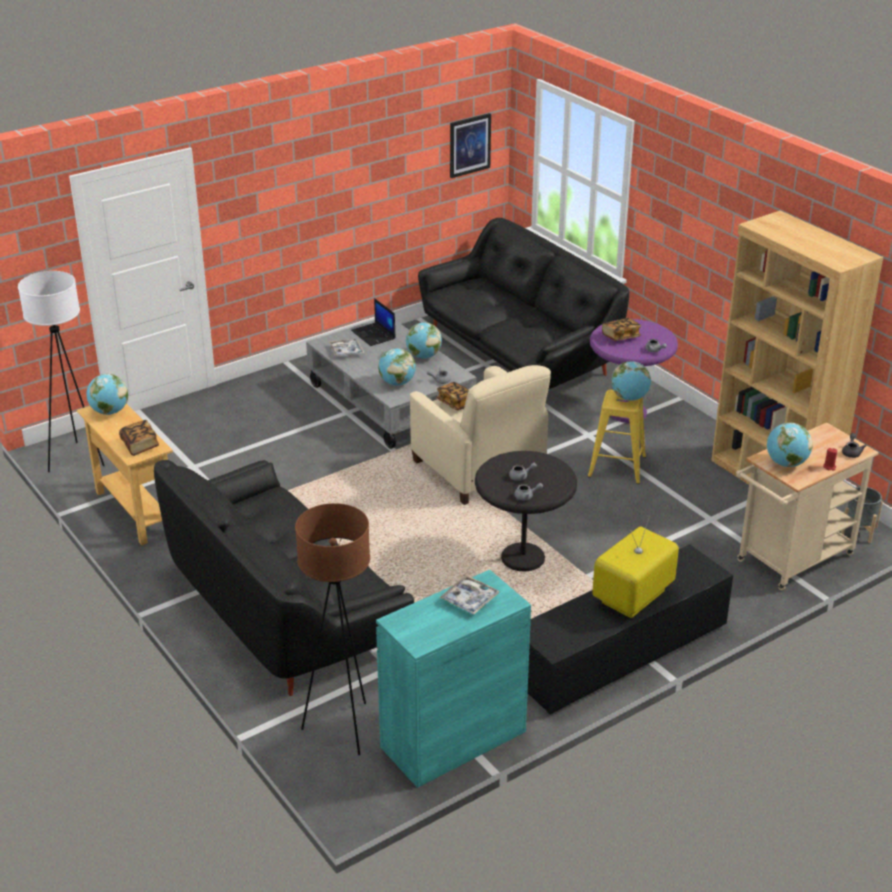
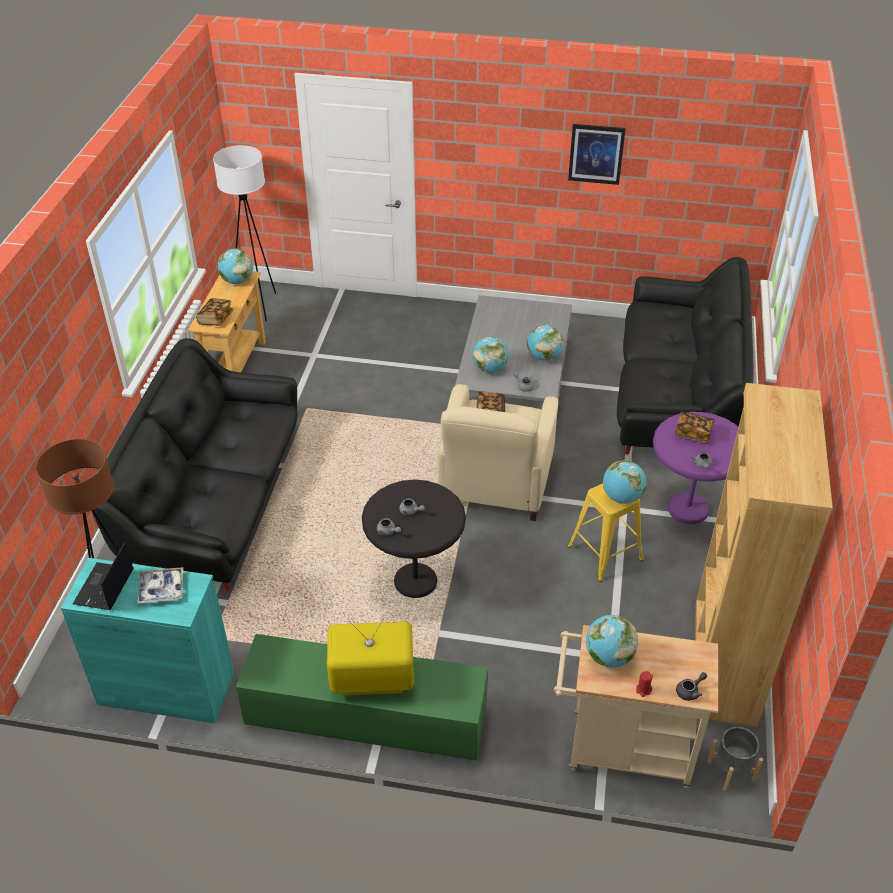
camera: 45 degrees right, 10 degrees up
(346, 351) = (494, 319): tray -> none
(374, 335) = (535, 316): laptop -> laptop (104, 587)
(469, 145) = (730, 173): picture -> picture (596, 154)
(619, 654) = (364, 717): black tv stand -> green tv stand

